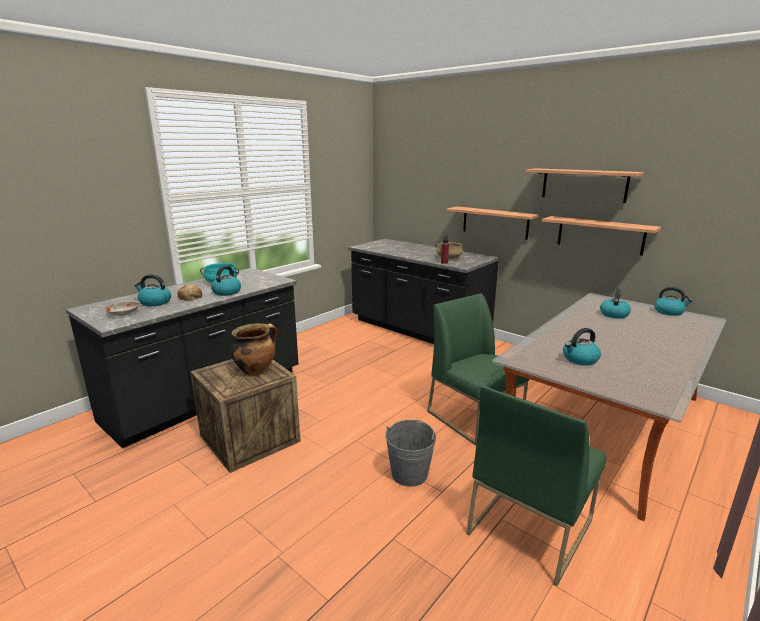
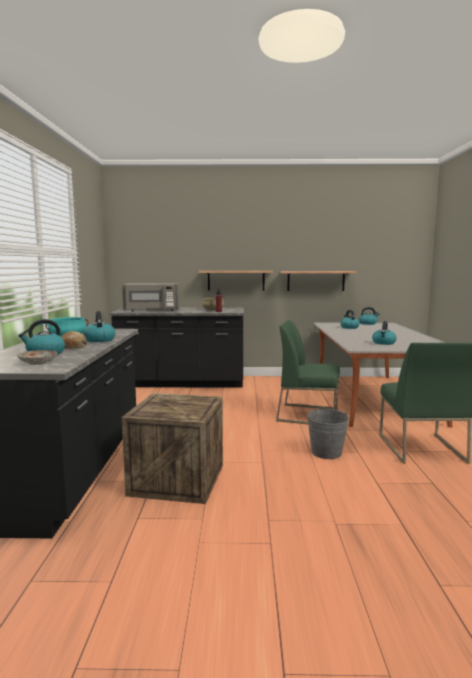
camera: 40 degrees left, 10 degrees down
(256, 370) = (183, 401): cooking pot -> none
(388, 249) = (151, 310): none -> grey microwave
(584, 185) = (301, 247): shelf -> none

